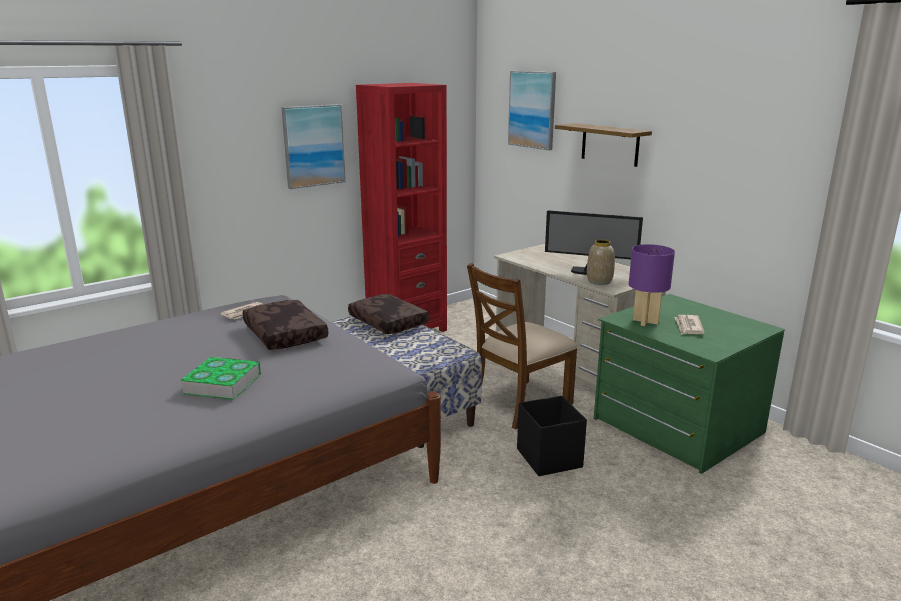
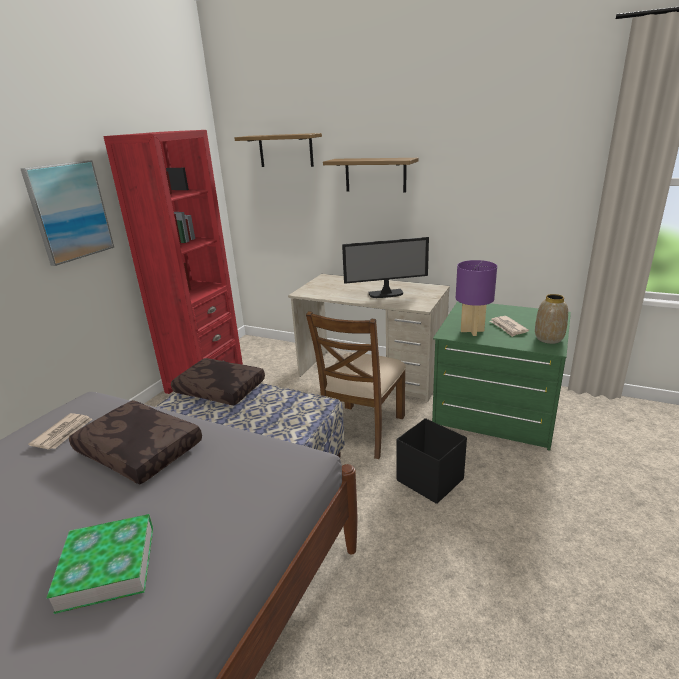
camera: 25 degrees left, 5 degrees up
(532, 109) = (285, 150): picture -> shelf
(599, 281) = (403, 302): vase -> vase (548, 339)

